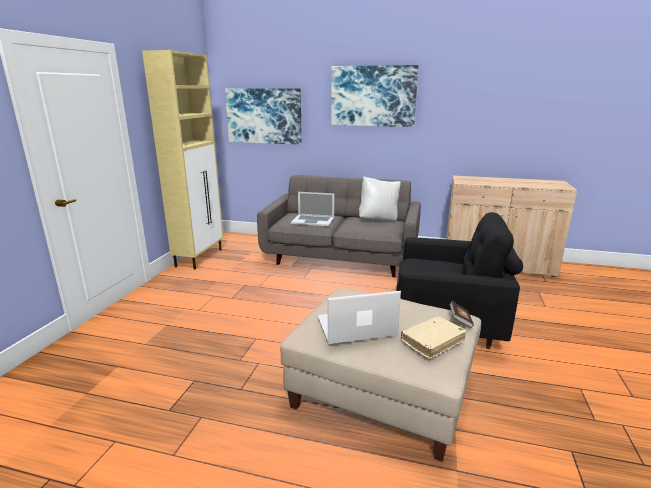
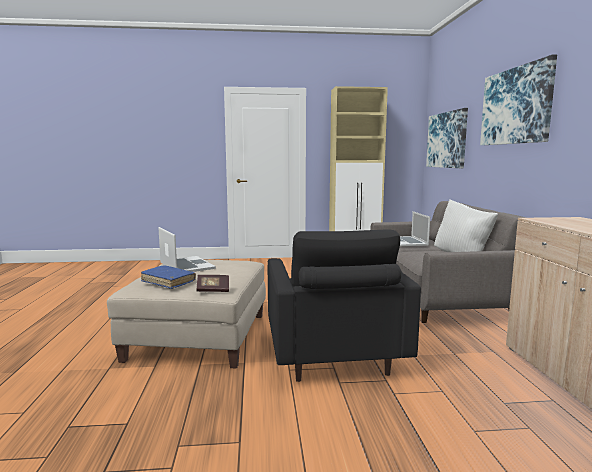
camera: 70 degrees right, 10 degrees down
(432, 341) = (168, 282): beige book -> blue book

